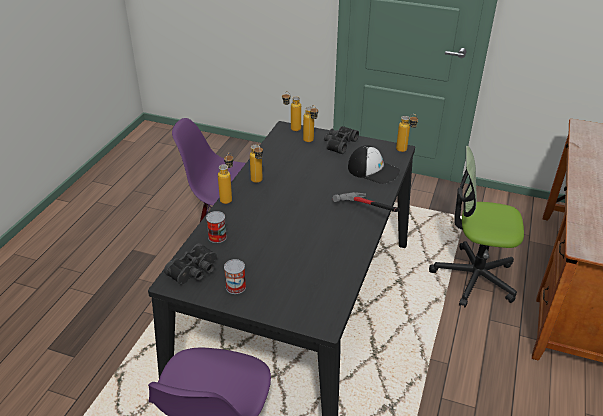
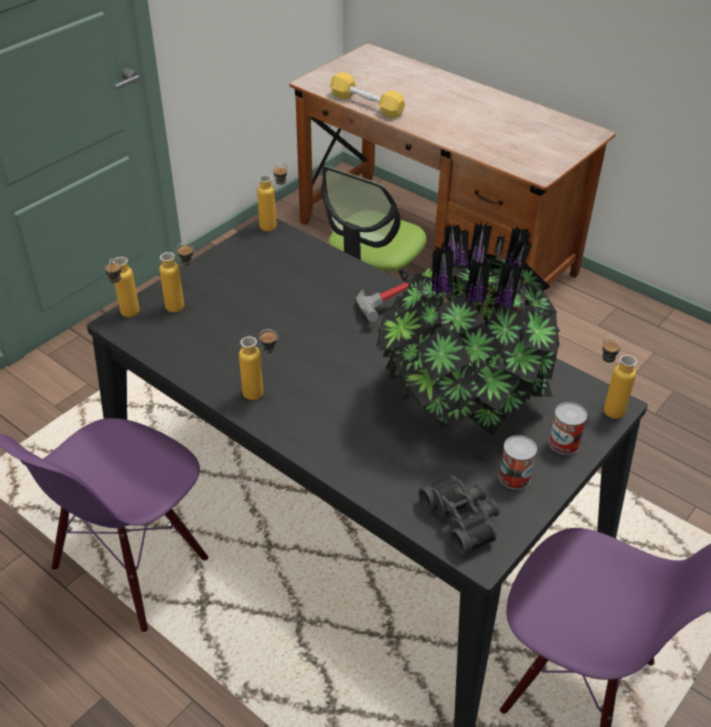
camera: 70 degrees left, 5 degrees up
(217, 237) = (386, 474): can -> can (564, 443)
(228, 198) = (285, 439): bottle -> bottle (606, 408)
(293, 253) = (461, 397): none -> potted plant
(338, 144) = (210, 279): black binoculars -> none
(373, 170) = (304, 267): cap -> none
(581, 153) = (367, 105): none -> yellow dumbbell

